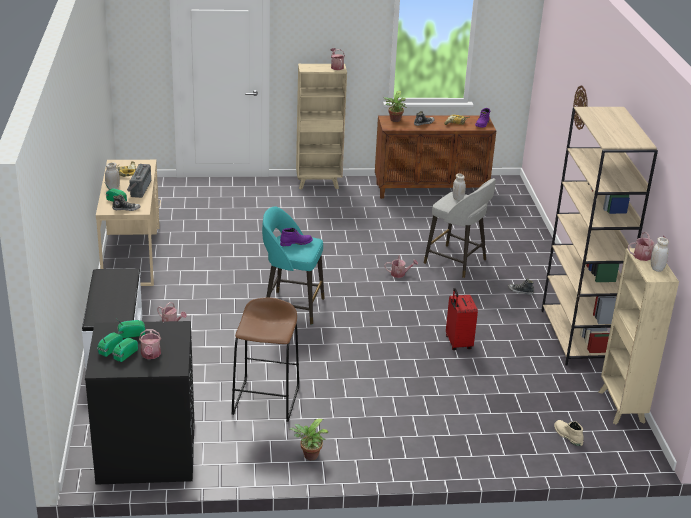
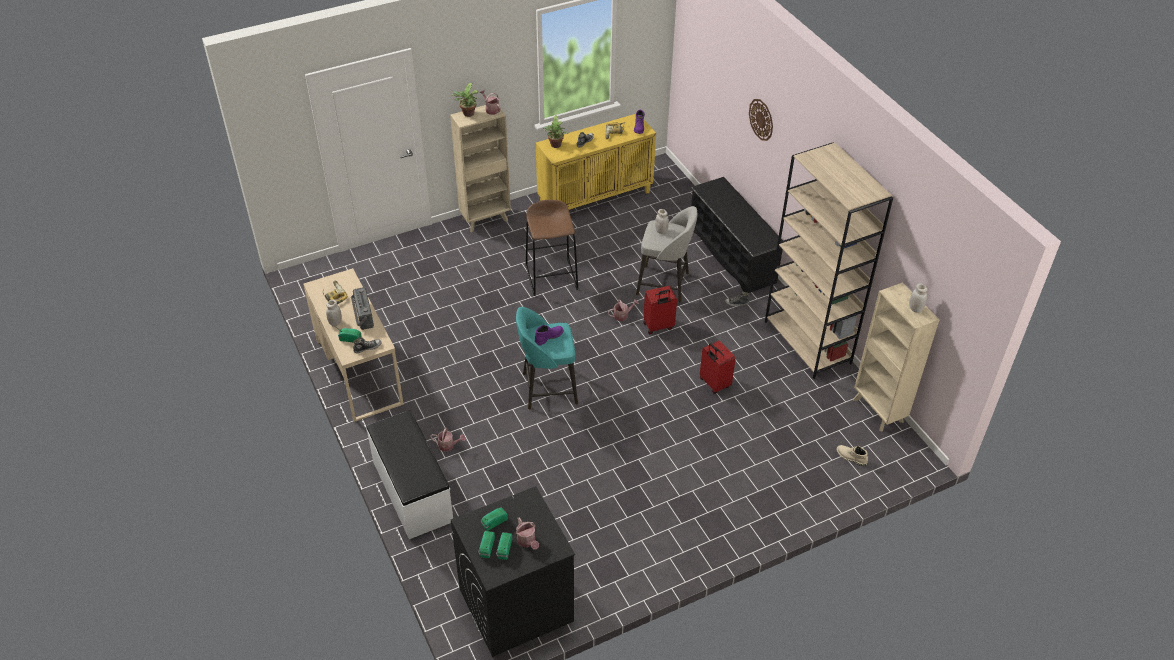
camera: 20 degrees left, 15 degrees up
(266, 400) = (586, 508): brown stool -> brown stool (552, 277)
(309, 456) = (656, 557): potted plant -> potted plant (467, 114)
(430, 290) = (658, 327): none -> red suitcase
(431, 190) = (595, 197): brown cabinet -> yellow cabinet
(539, 257) = (732, 255): none -> black shoe rack
(645, 256) = (898, 296): watering can -> none

